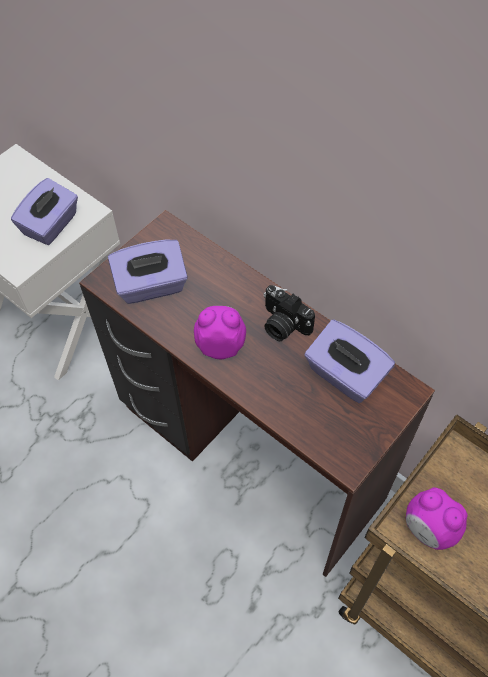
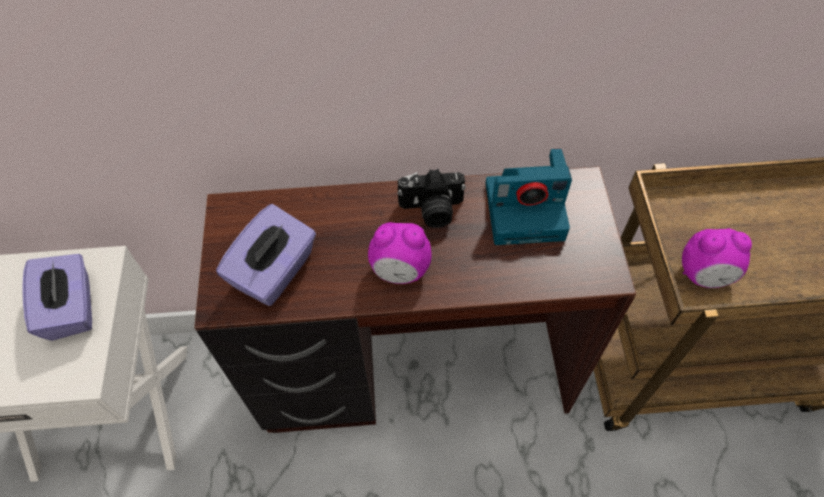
camera: 45 degrees left, 0 degrees up
(221, 345) = (400, 270): alarm clock -> alarm clock turned 135 degrees counterclockwise
(345, 375) = (526, 209): purple tissue box -> camera

